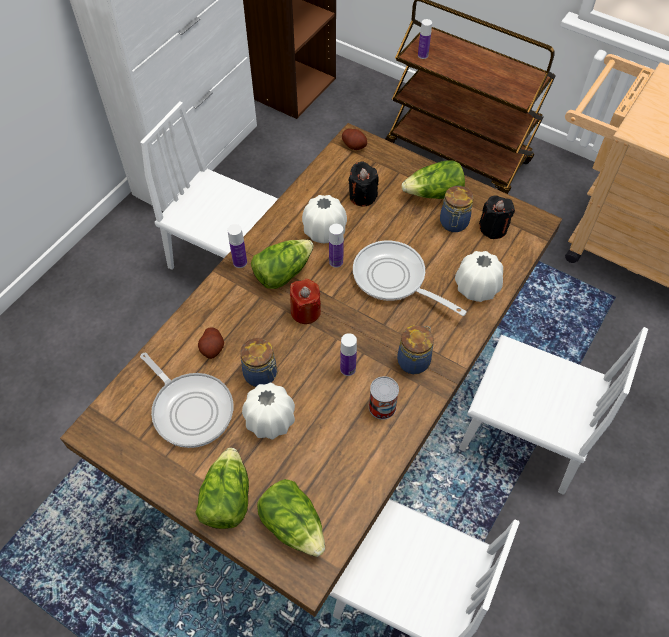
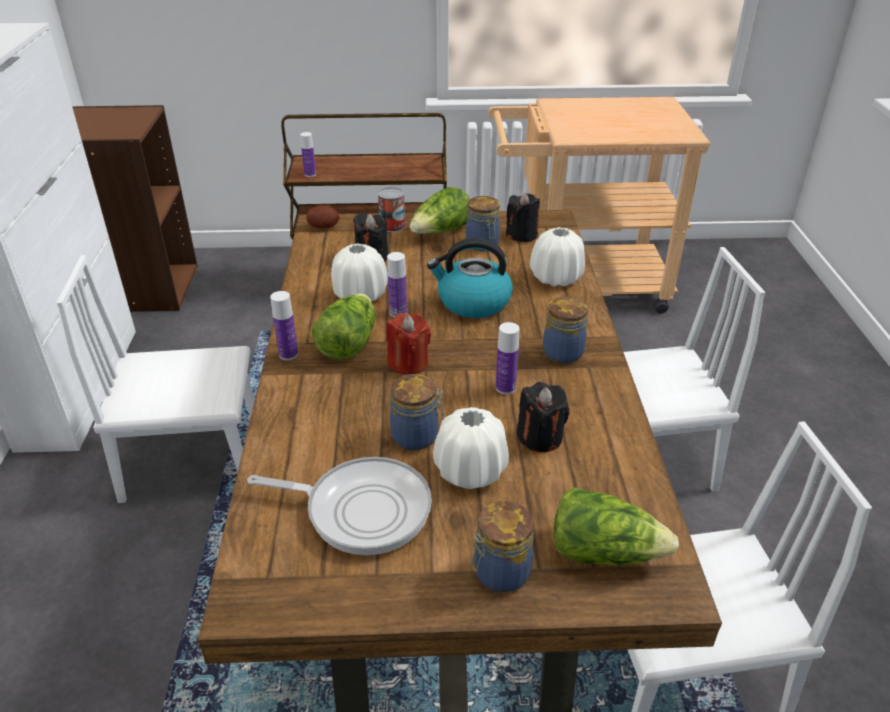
camera: 35 degrees left, 20 degrees down
(212, 348) = (331, 440): potato -> none
(226, 499) = (499, 573): lettuce -> jar
(333, 421) = (540, 437): none -> black candle
(382, 407) = (575, 401): can -> can (392, 226)
(394, 279) = (472, 302): frying pan -> kettle

